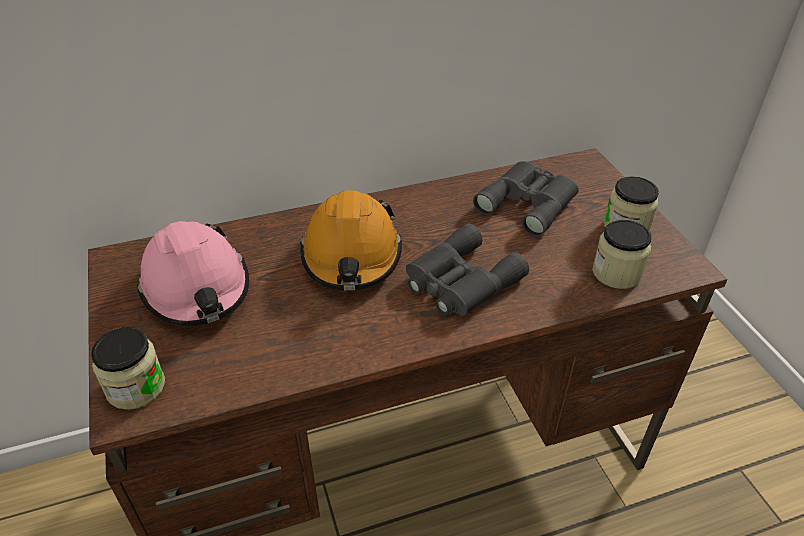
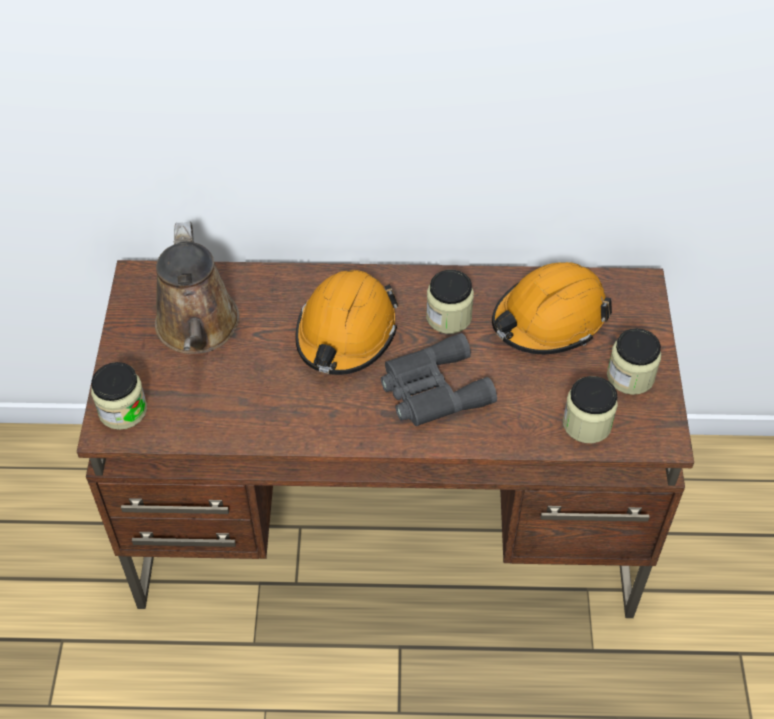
camera: 20 degrees right, 10 degrees up
(197, 288) = (198, 329): pink hard hat -> brown watering can
(441, 220) = (448, 317): none -> jar
(529, 202) = (549, 320): grey binoculars -> orange hard hat

